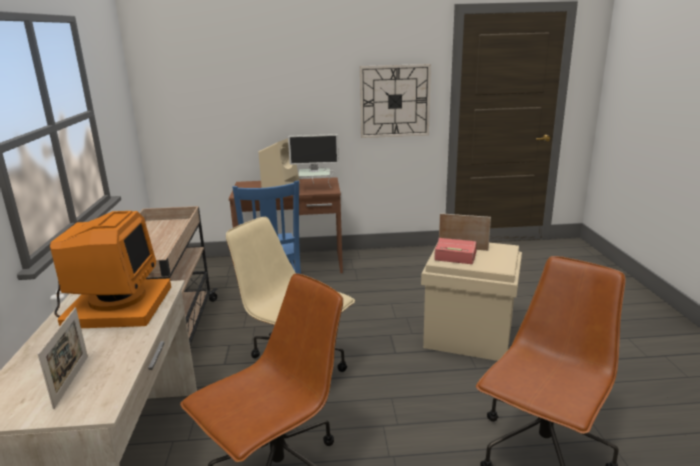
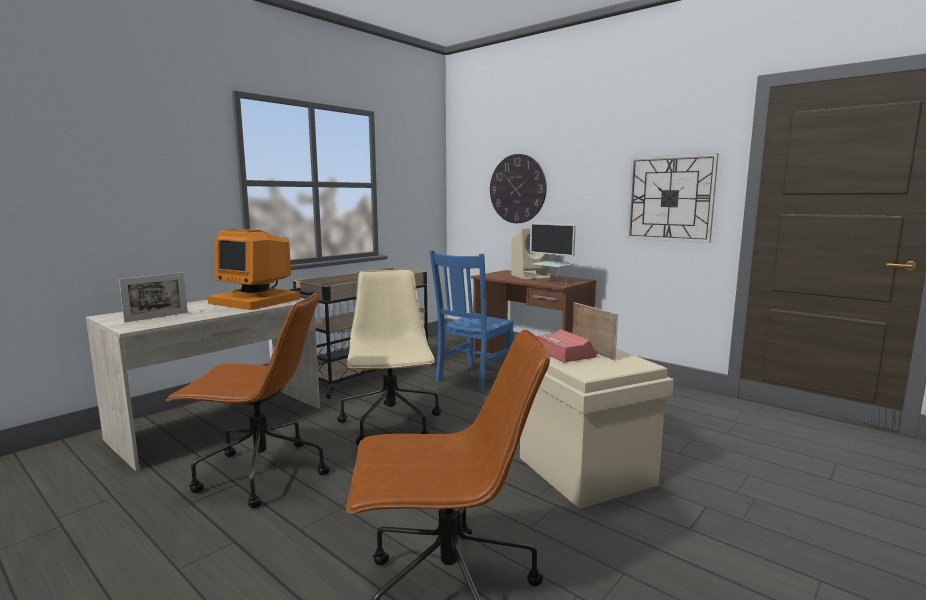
camera: 45 degrees right, 10 degrees down
(117, 306) = (256, 301): monitor -> monitor turned 75 degrees clockwise
(237, 97) = (517, 189): none -> wall clock

